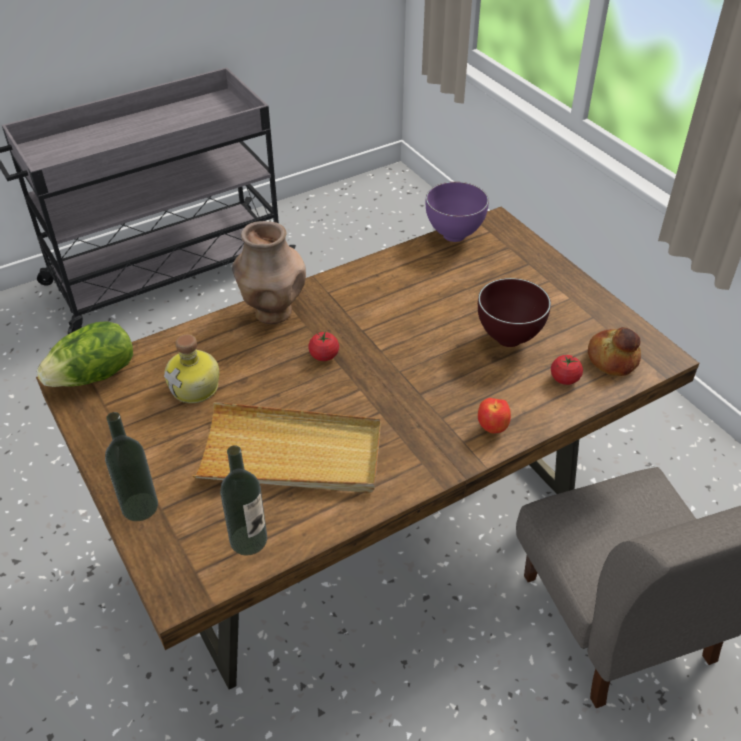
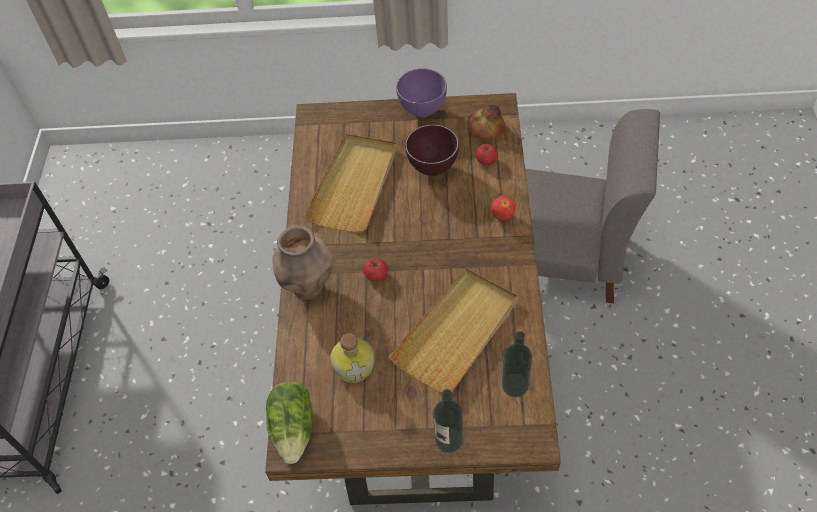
camera: 55 degrees left, 10 degrees up
(432, 289) = (354, 185): none -> beige tray
(455, 237) = (309, 145): purple bowl -> purple bowl (424, 111)

